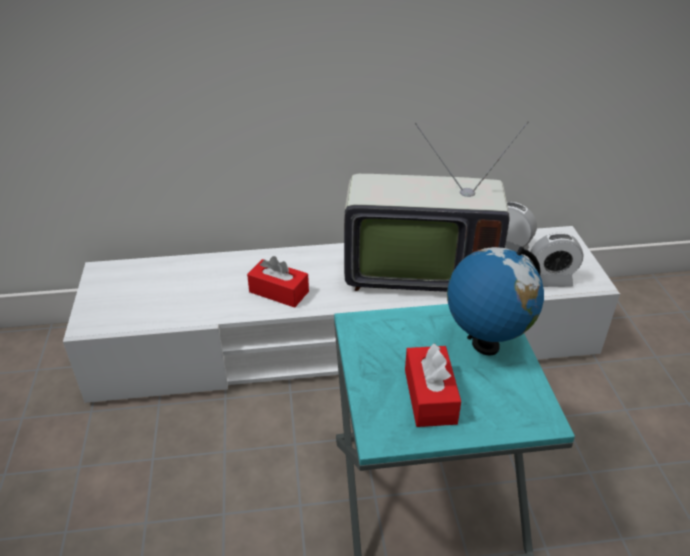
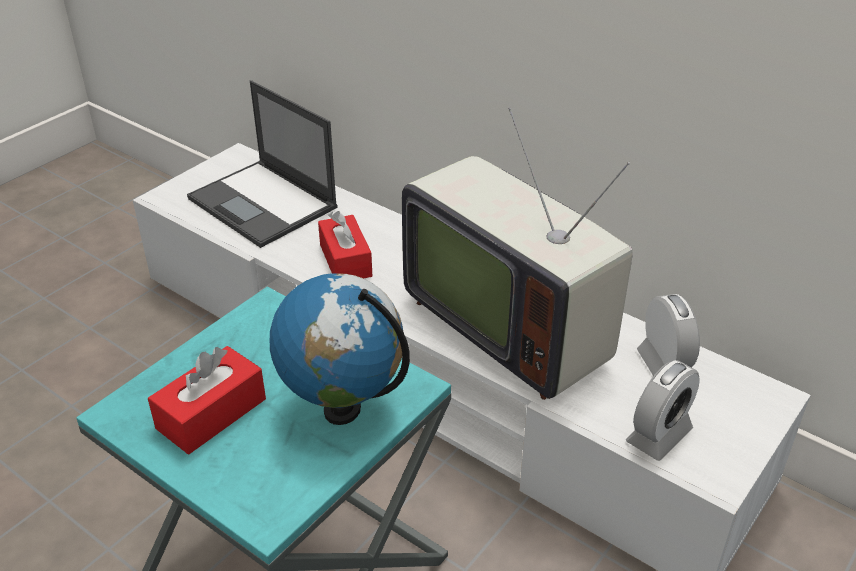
camera: 45 degrees right, 0 degrees up
(171, 289) = (264, 204): none -> laptop
(550, 280) = (659, 435): alarm clock -> alarm clock turned 90 degrees counterclockwise

